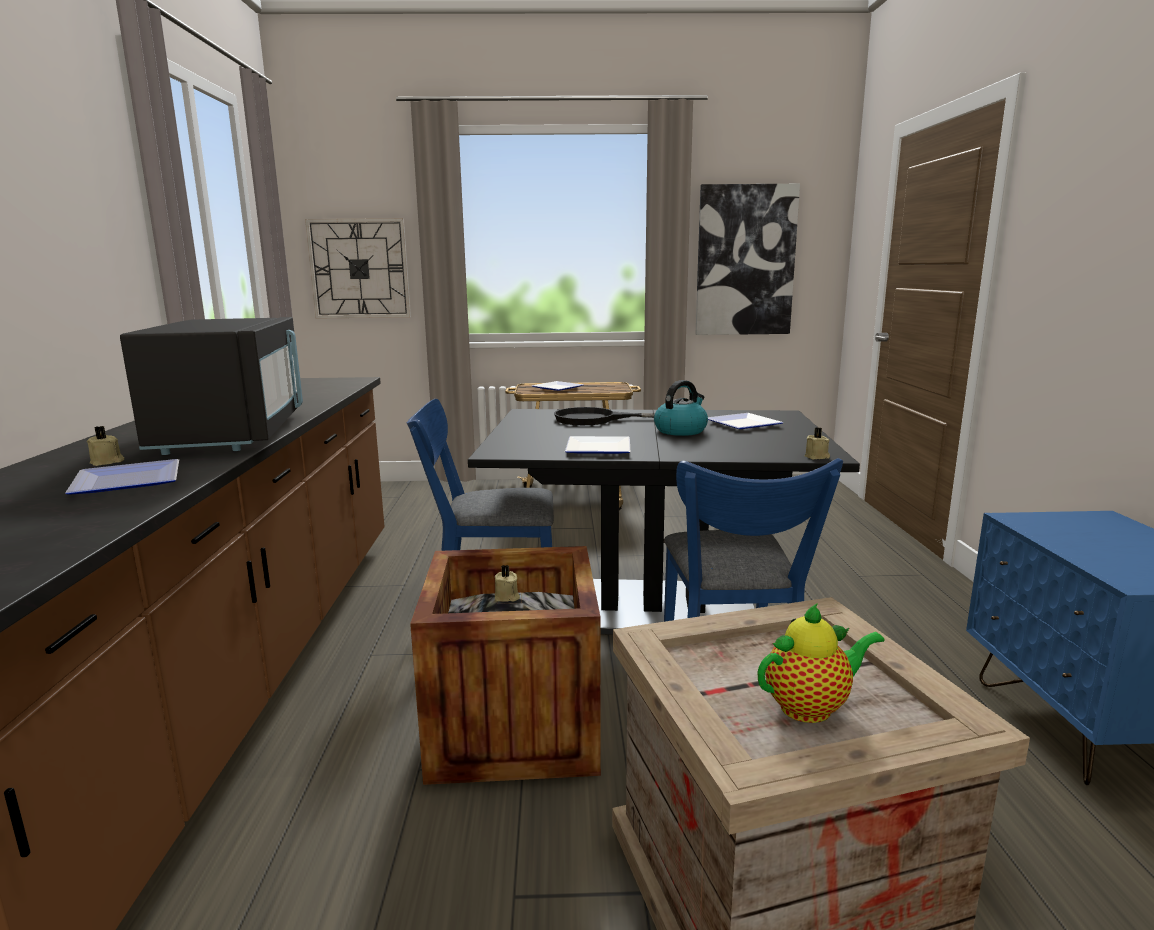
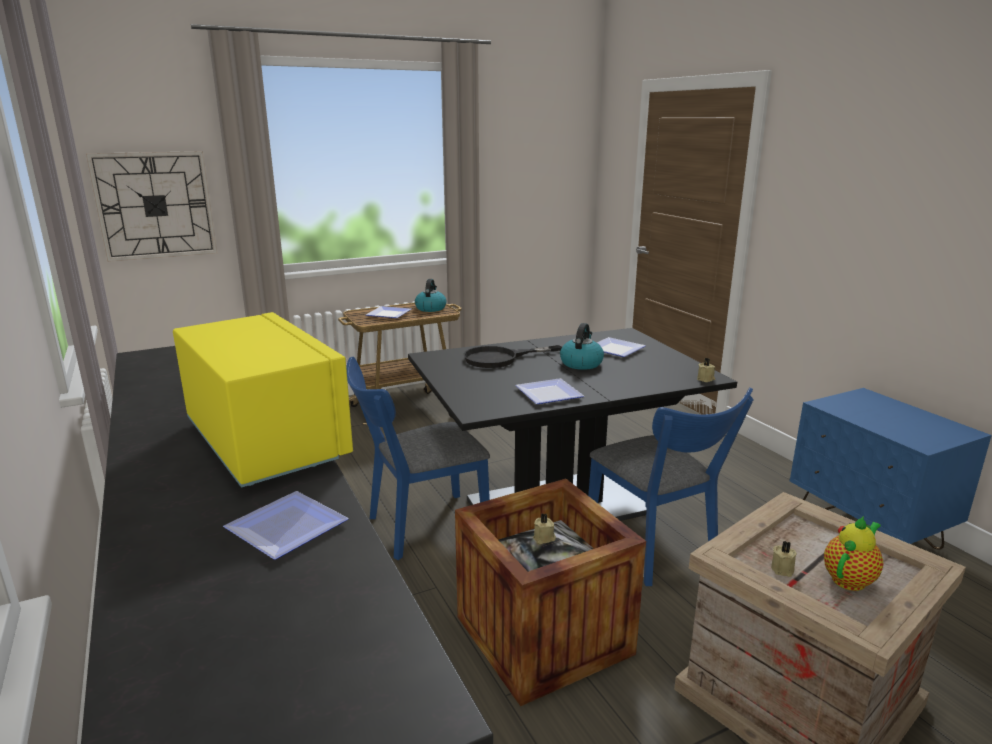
camera: 25 degrees left, 5 degrees up
(107, 462) = (210, 507): beige candle -> beige candle (783, 569)
(234, 433) = (267, 442): black microwave -> yellow microwave
(608, 387) = (430, 308): none -> kettle
(745, 261) = (521, 184): picture -> none

